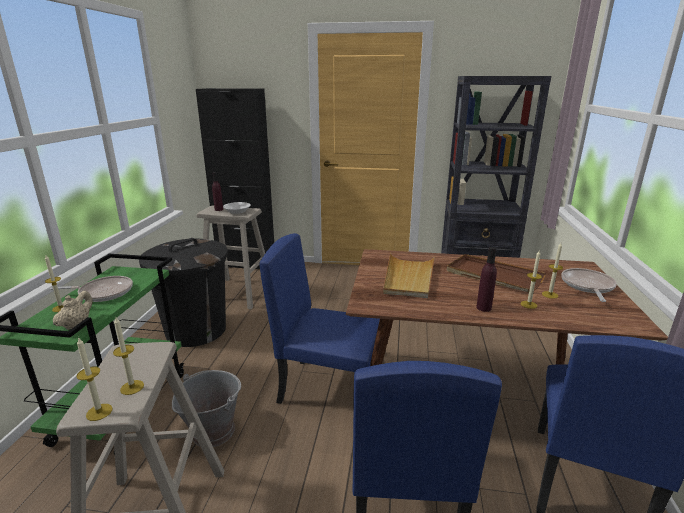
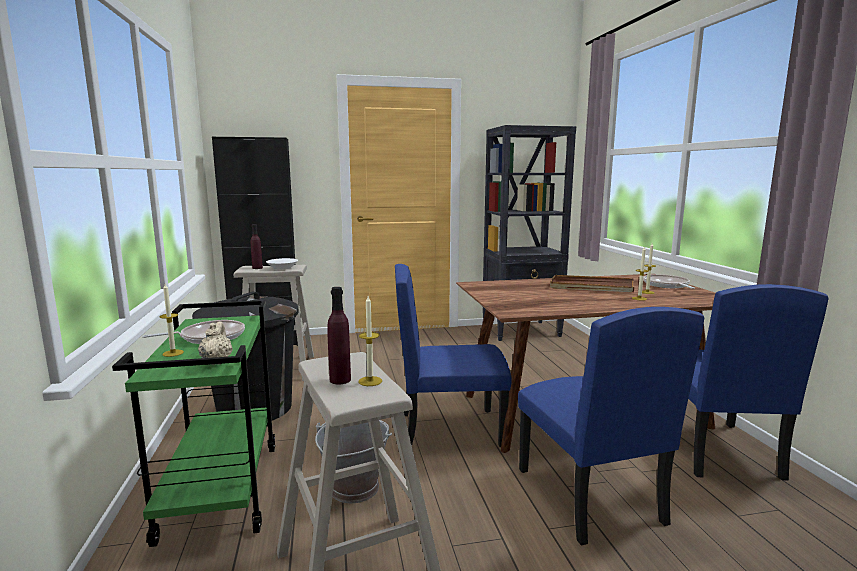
camera: 20 degrees left, 10 degrees down
(99, 412) = (363, 398): candle -> none
(408, 278) = (523, 294): beige tray -> none
(483, 308) = (608, 303): purple bottle -> purple bottle (340, 380)

